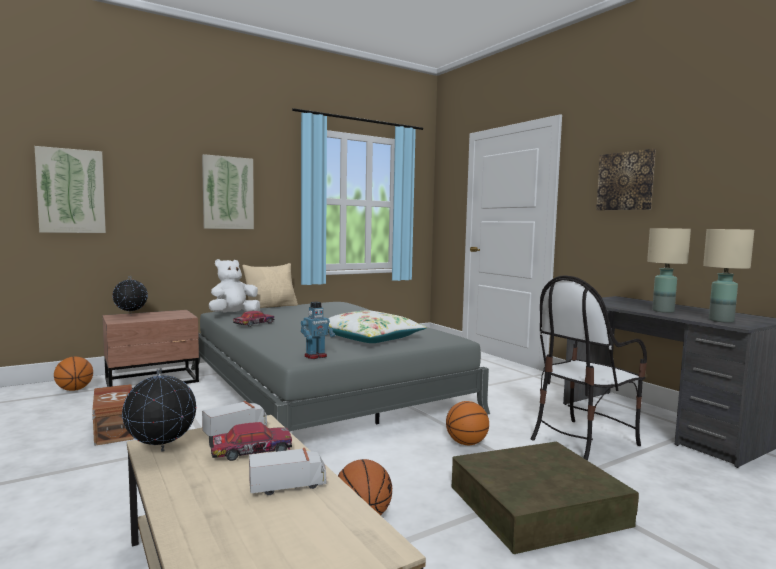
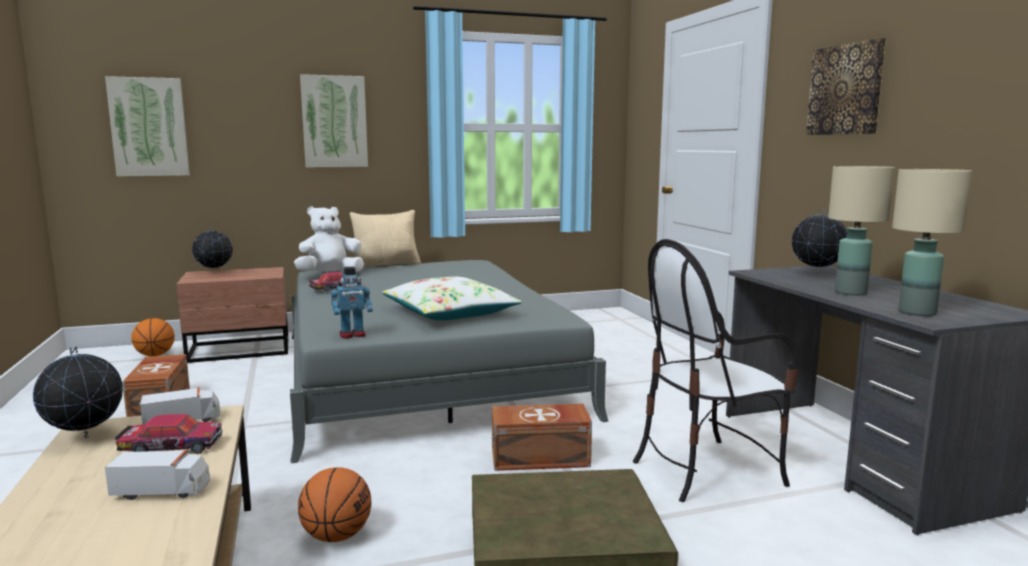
camera: 15 degrees right, 5 degrees up
(466, 443) = (541, 458): basketball -> brown storage box
(622, 301) = (817, 274): none -> globe

